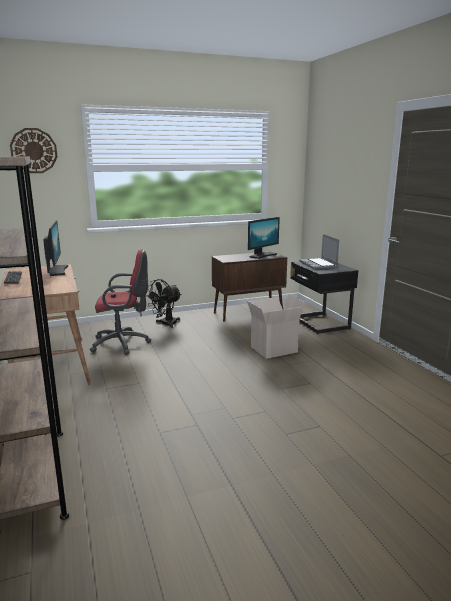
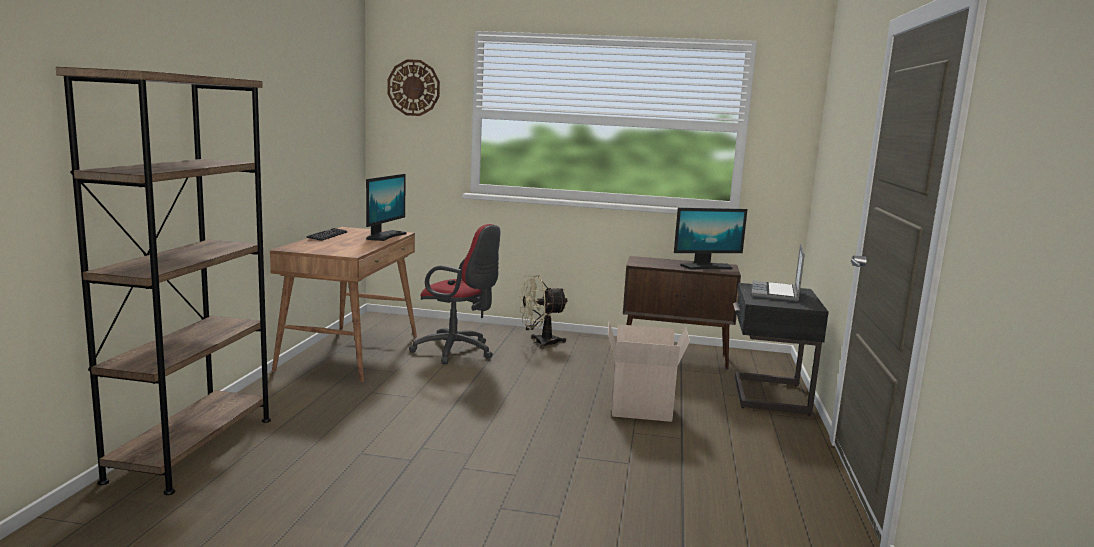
camera: 30 degrees right, 5 degrees down
(165, 324) = (540, 343): black fan -> beige fan

